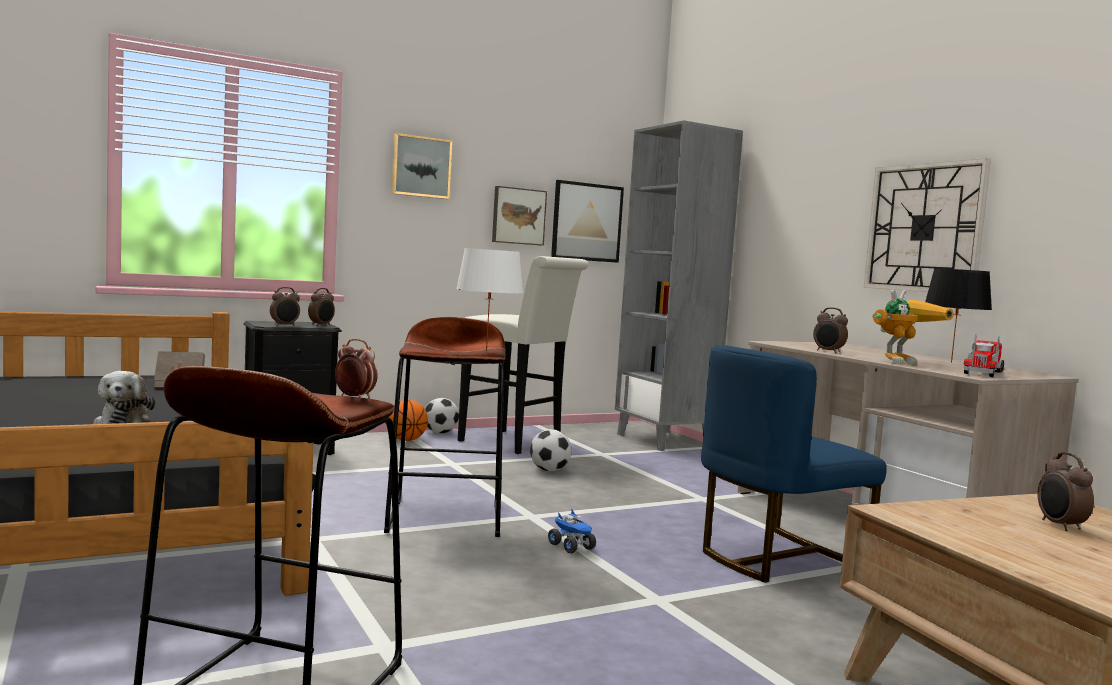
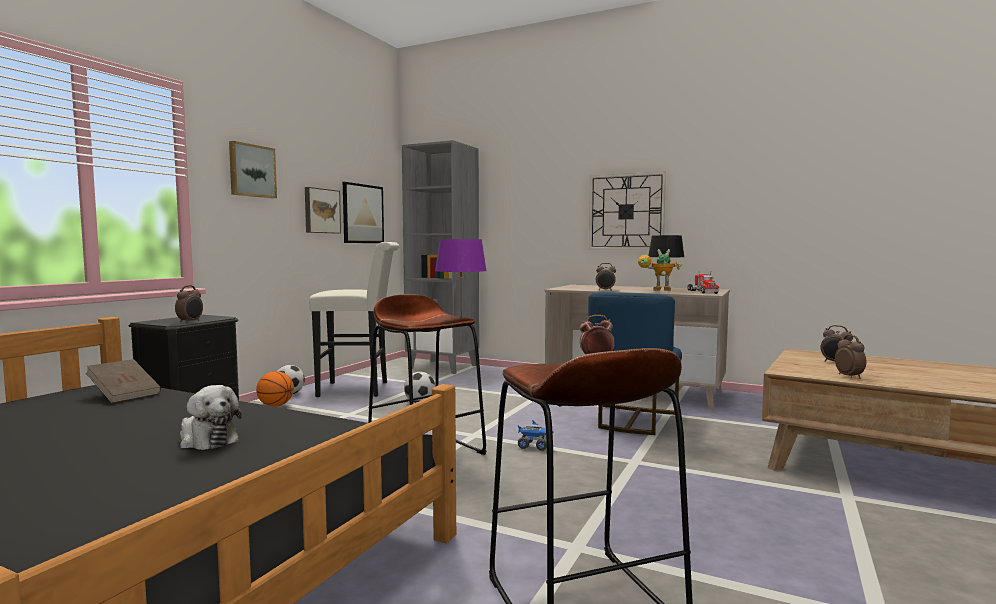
camera: 35 degrees left, 0 degrees up
(321, 325) = (215, 317): alarm clock -> alarm clock (849, 376)
(485, 351) = (460, 317): white table lamp -> purple table lamp
(902, 362) = (655, 291): toy robot -> toy robot turned 105 degrees counterclockwise

